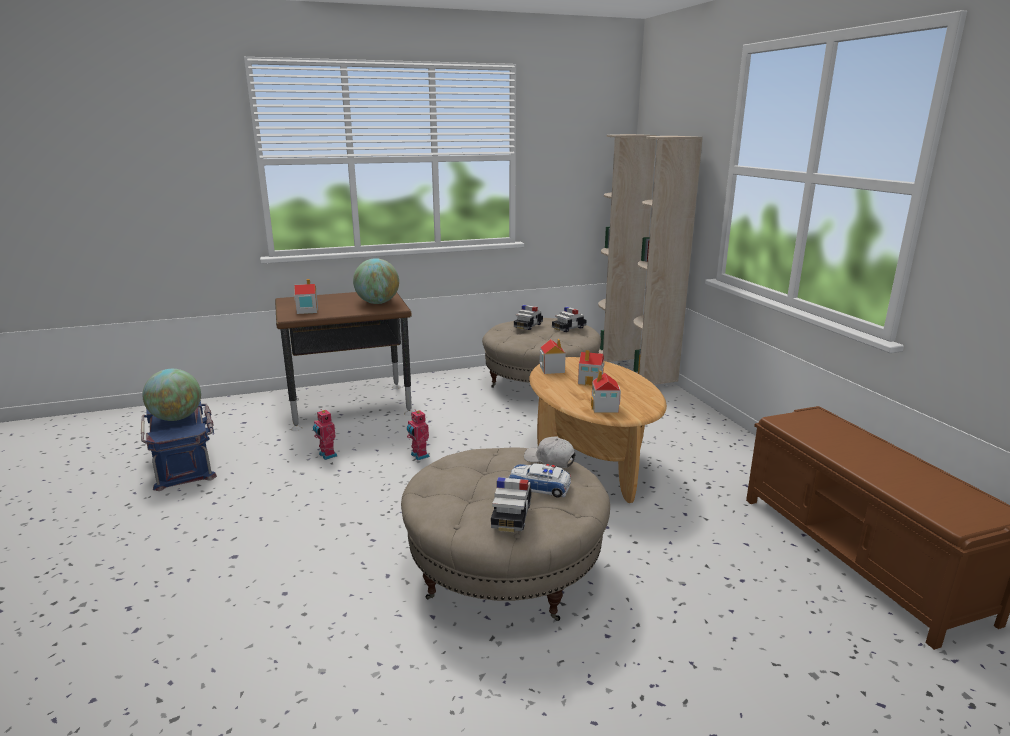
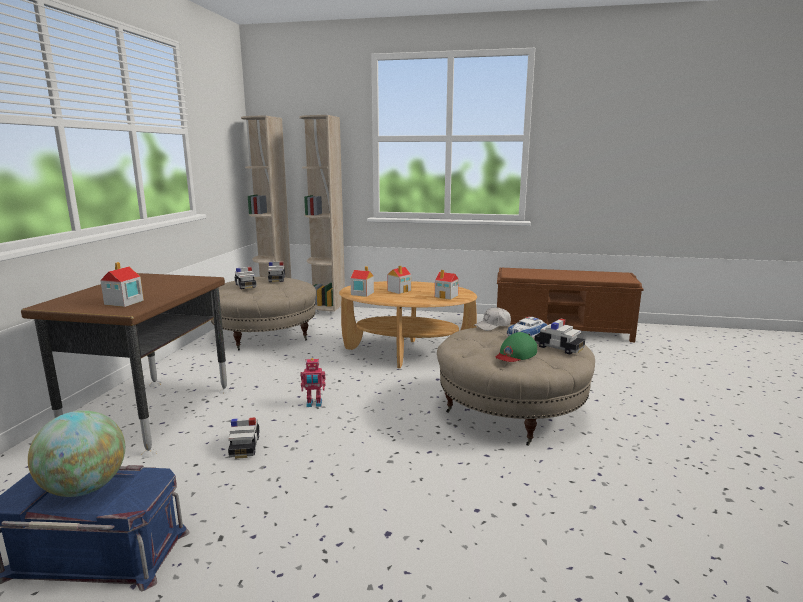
camera: 60 degrees left, 5 degrees down
(326, 455) = (245, 446): toy robot -> toy car
(377, 303) = (172, 281): globe -> none
(459, 492) = (515, 354): none -> green cap

